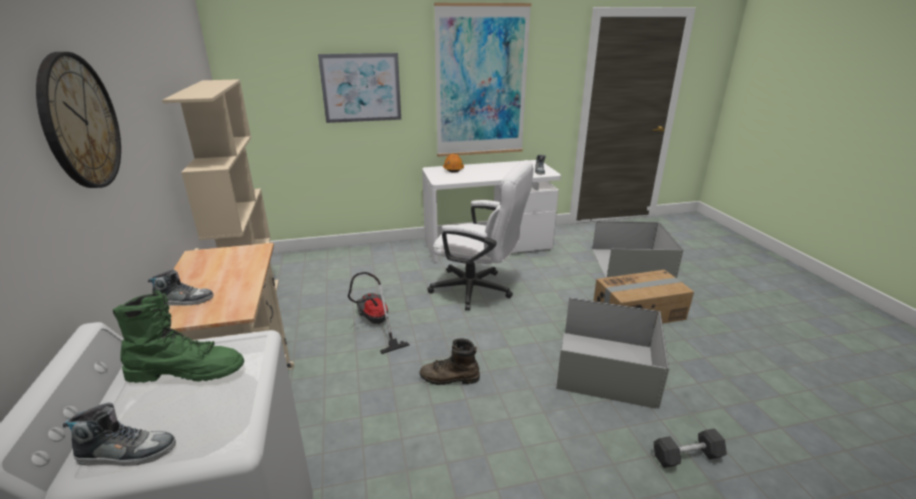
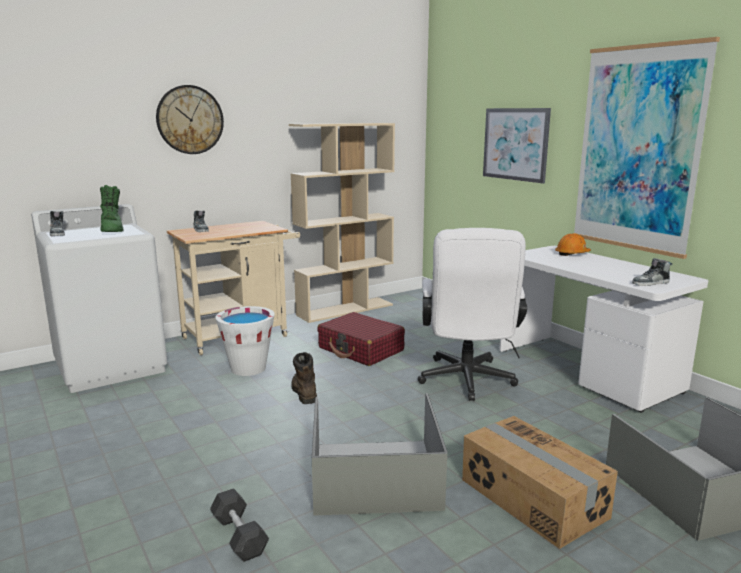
camera: 70 degrees right, 10 degrees down
(362, 411) = (248, 368): none -> white bucket
(375, 324) = (361, 349): vacuum cleaner -> red suitcase

